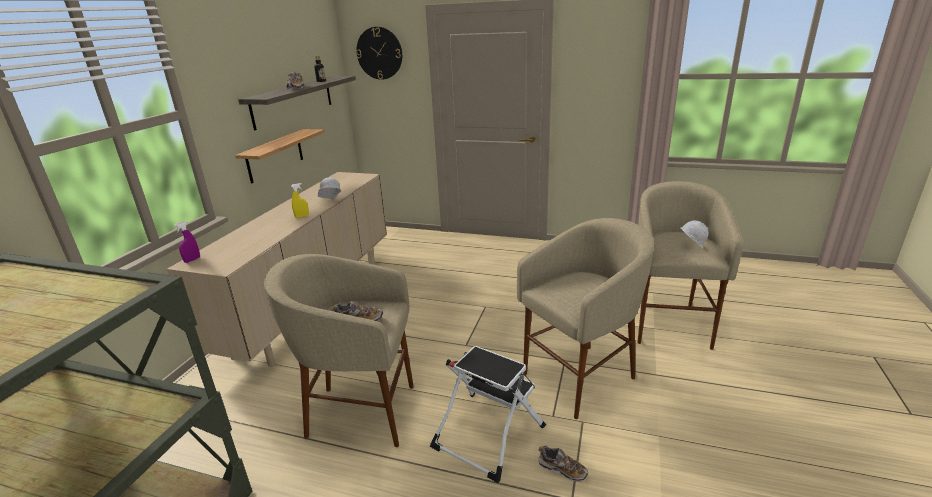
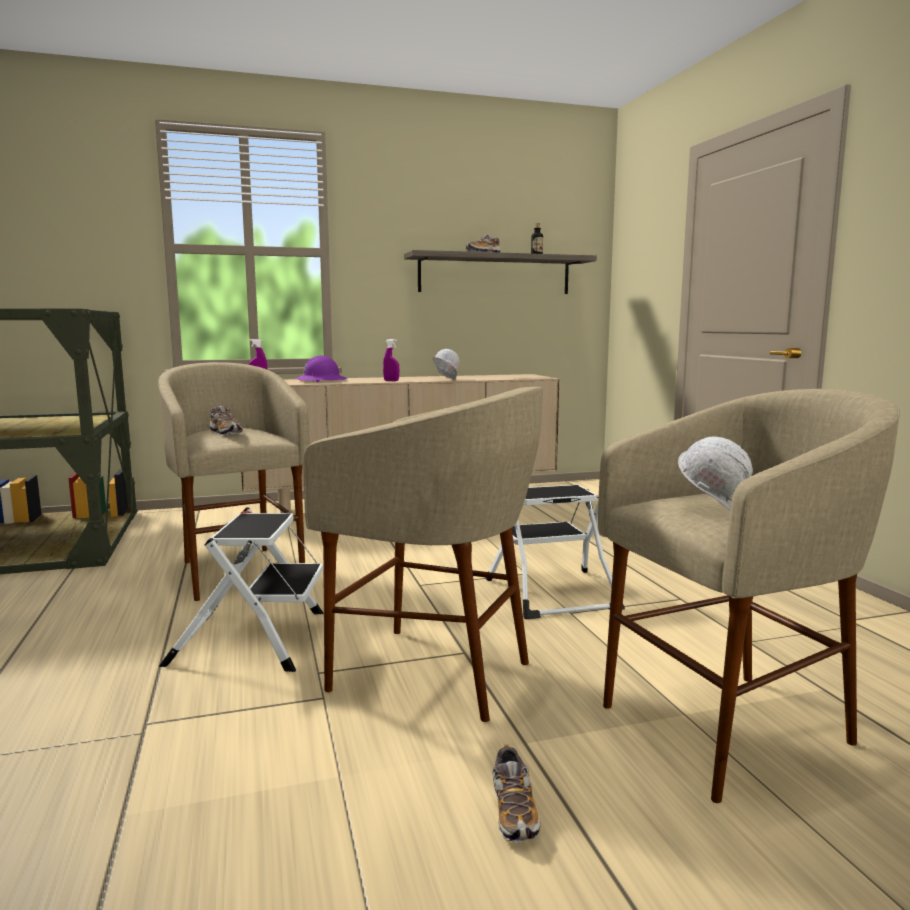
camera: 55 degrees right, 15 degrees down
(250, 238) = (321, 380): none -> purple hard hat
(275, 155) = (443, 329): shelf -> none
(302, 216) = (391, 381): yellow spray bottle -> purple spray bottle
(379, 53) = (642, 227): wall clock -> none
(516, 308) = (553, 591): none -> step ladder
(562, 469) = (204, 703): shoe -> shoe (514, 812)

